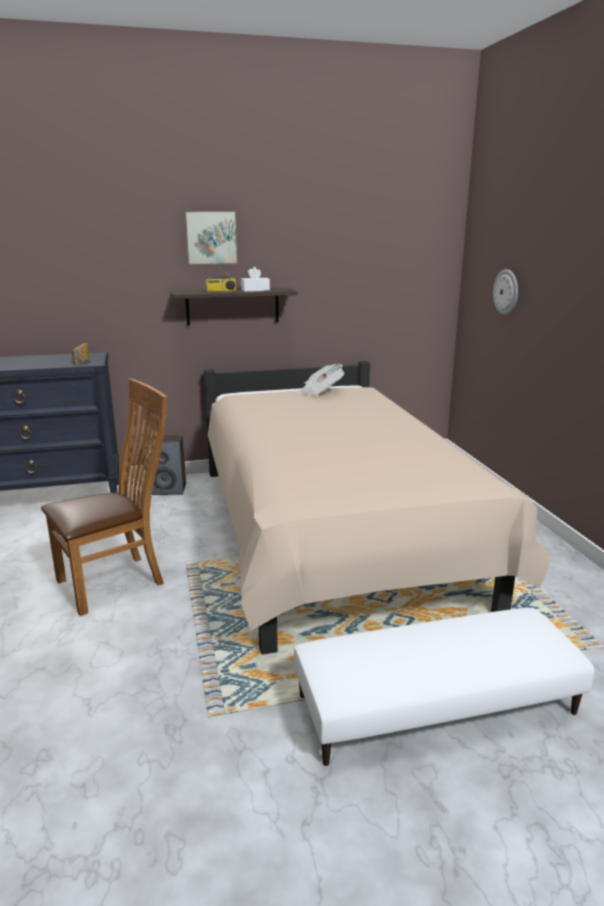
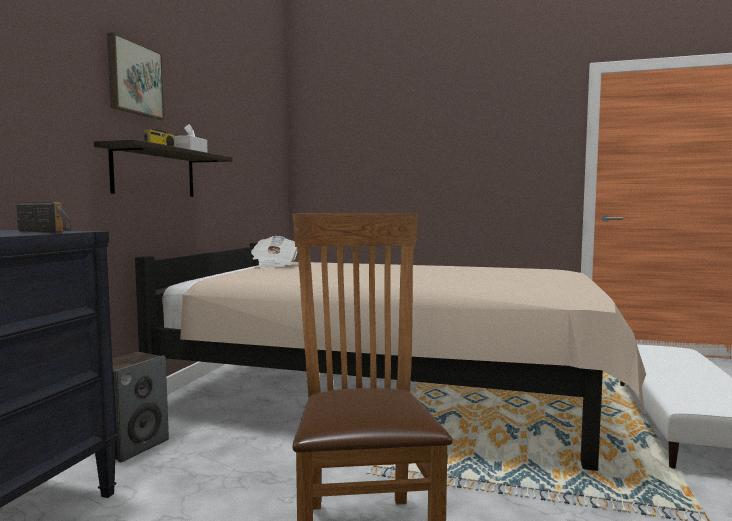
camera: 60 degrees left, 15 degrees down
(506, 292) = (364, 170): wall clock -> none

